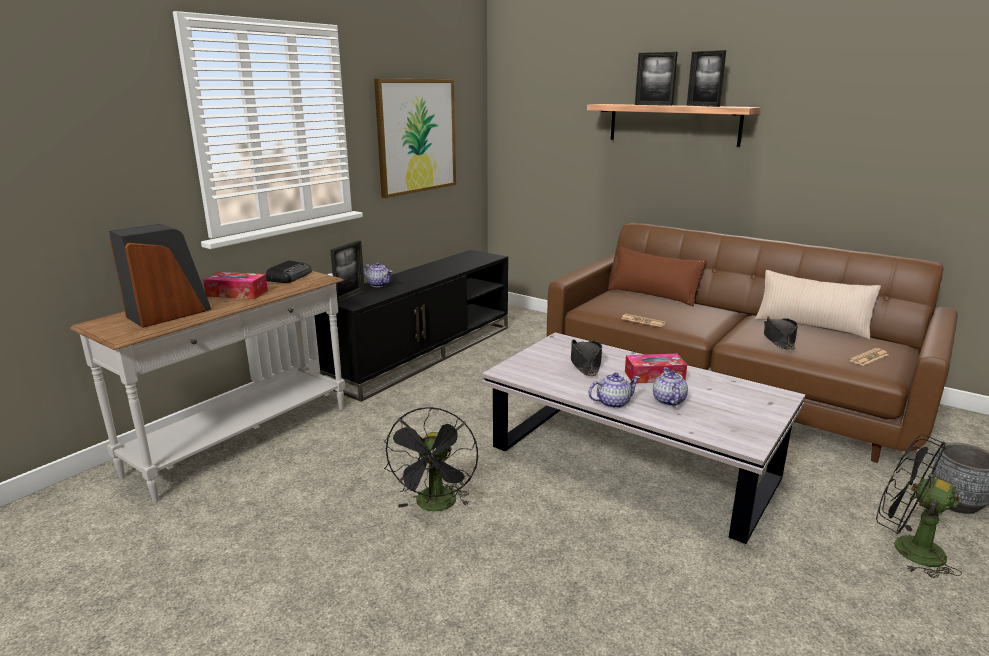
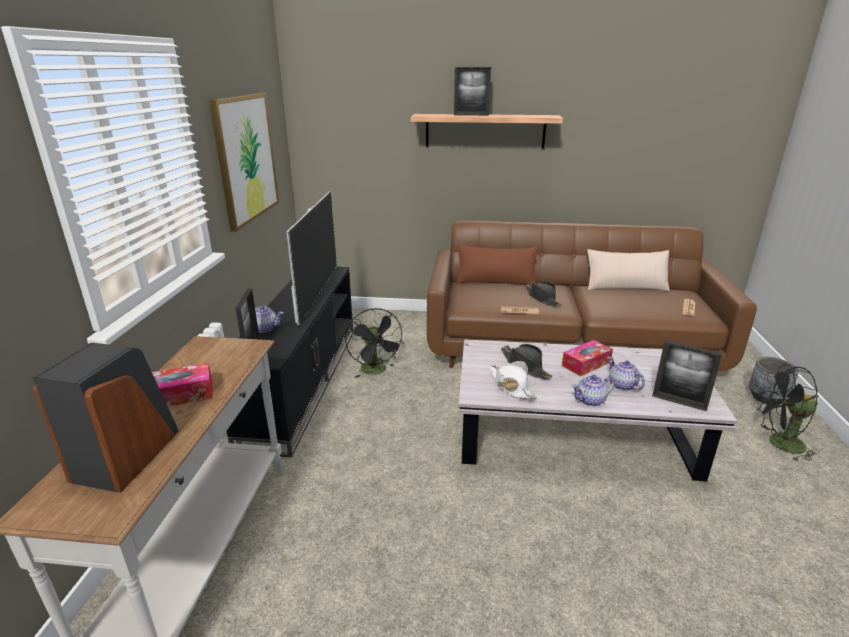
camera: 30 degrees left, 5 degrees up
(290, 276) = (209, 352): radio -> none
(436, 506) = (474, 547): black fan -> black fan (376, 371)
(453, 270) = (318, 293): none -> television
(548, 373) = (511, 386): none -> white hat
(613, 402) = (590, 400): teapot -> teapot turned 150 degrees counterclockwise
(702, 106) = (515, 115): picture frame -> picture frame (679, 402)
(778, 339) = (623, 305): black hat -> black hat (542, 298)

